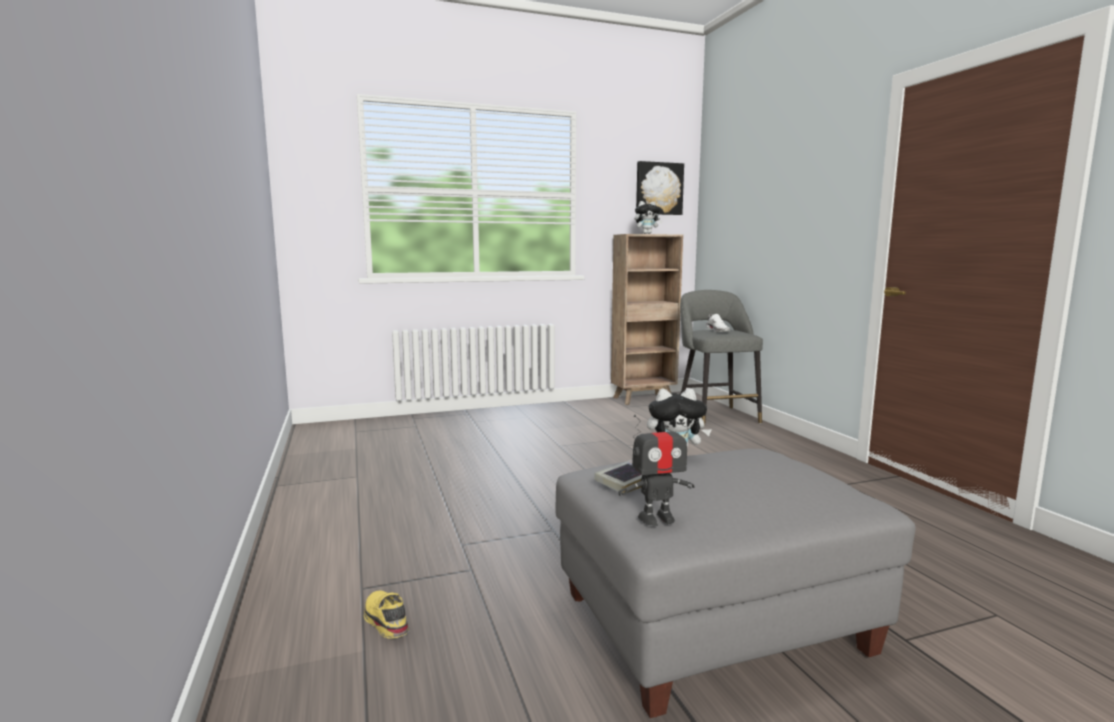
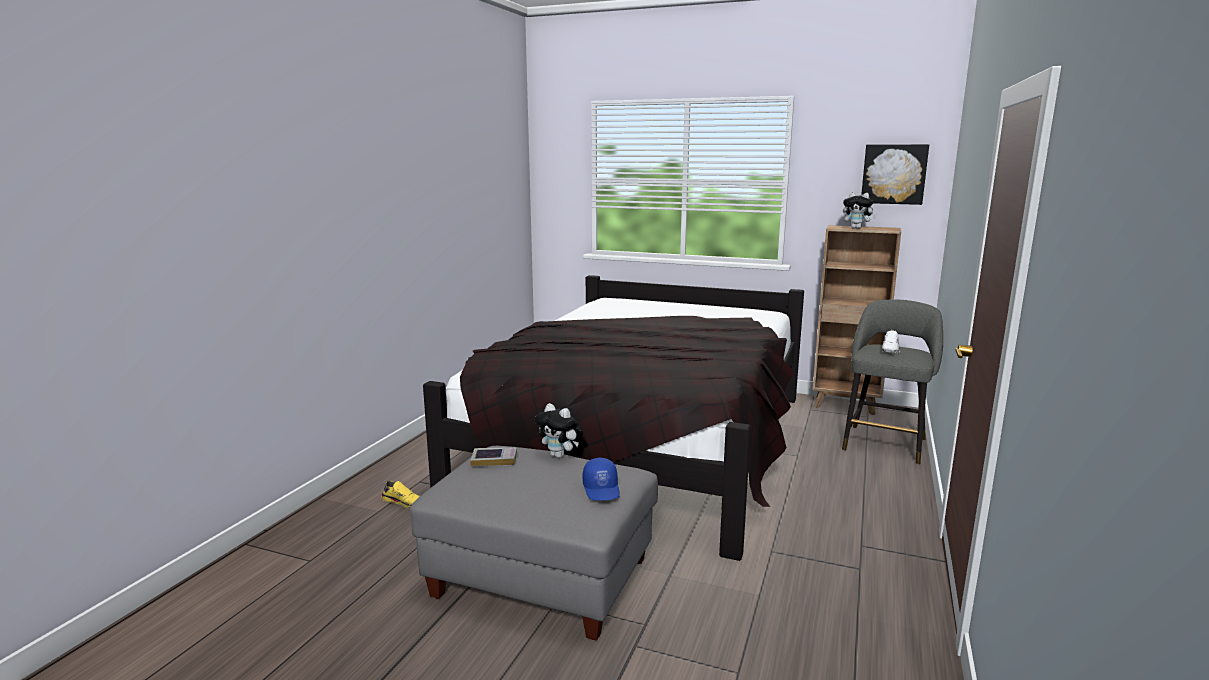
camera: 40 degrees right, 5 degrees up
(385, 621) = (404, 502): yellow shoe -> yellow shoe turned 105 degrees clockwise
(549, 463) = (643, 442): none -> black bed
(656, 518) = (457, 484): toy robot -> none
(802, 468) = (602, 489): none -> blue cap

